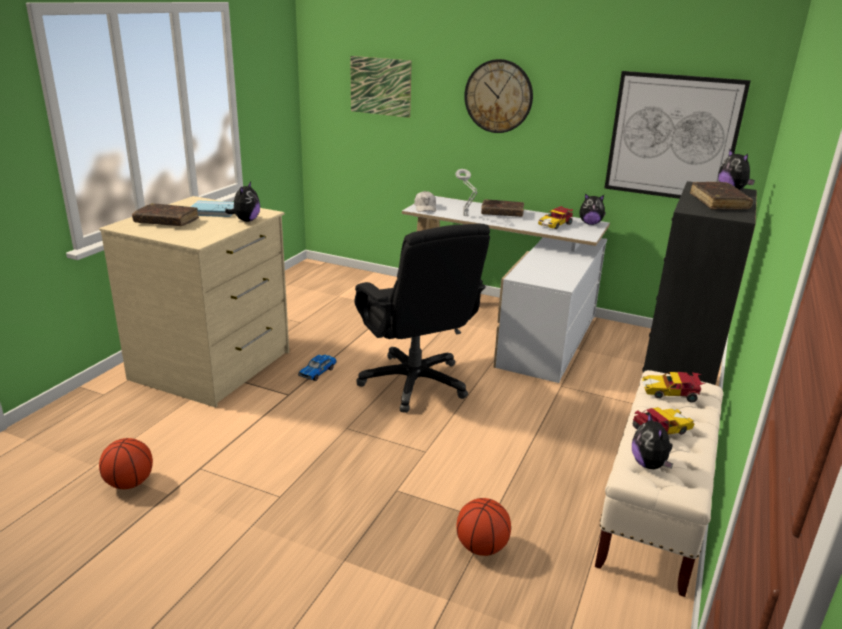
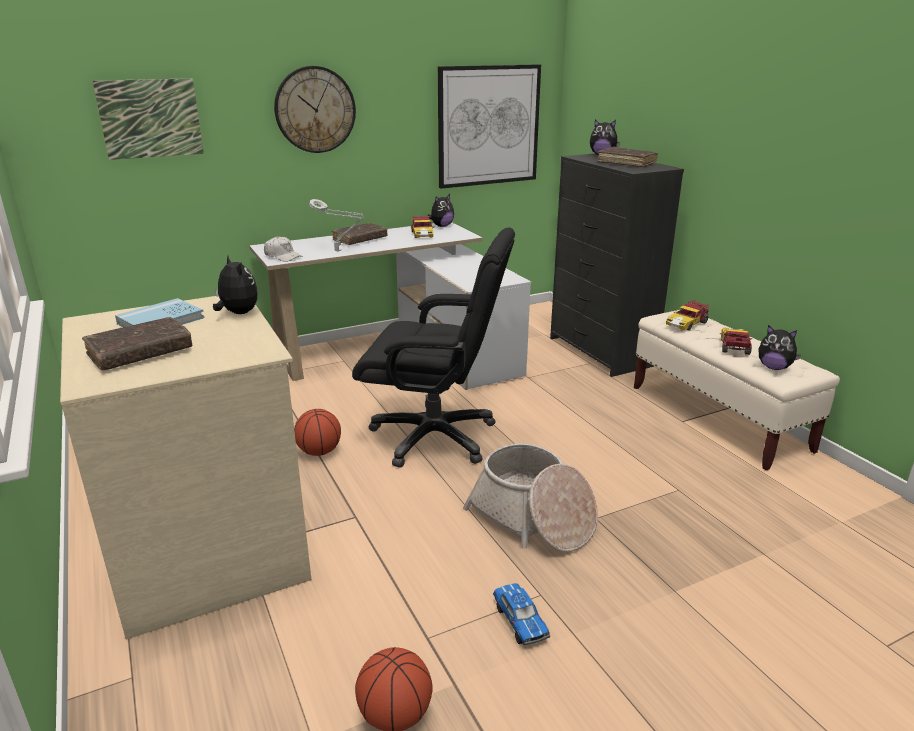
camera: 50 degrees left, 0 degrees up
(318, 372) = (337, 480): toy car -> toy car (520, 620)
(363, 461) = (533, 518): none -> basket
(481, 547) = (709, 509): basketball -> basketball (319, 452)

